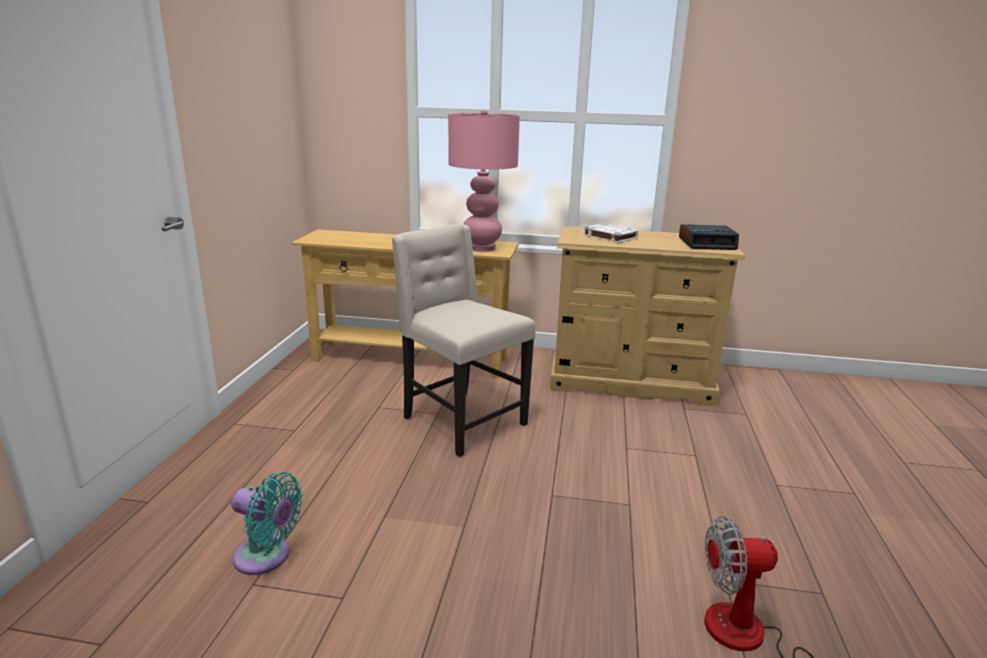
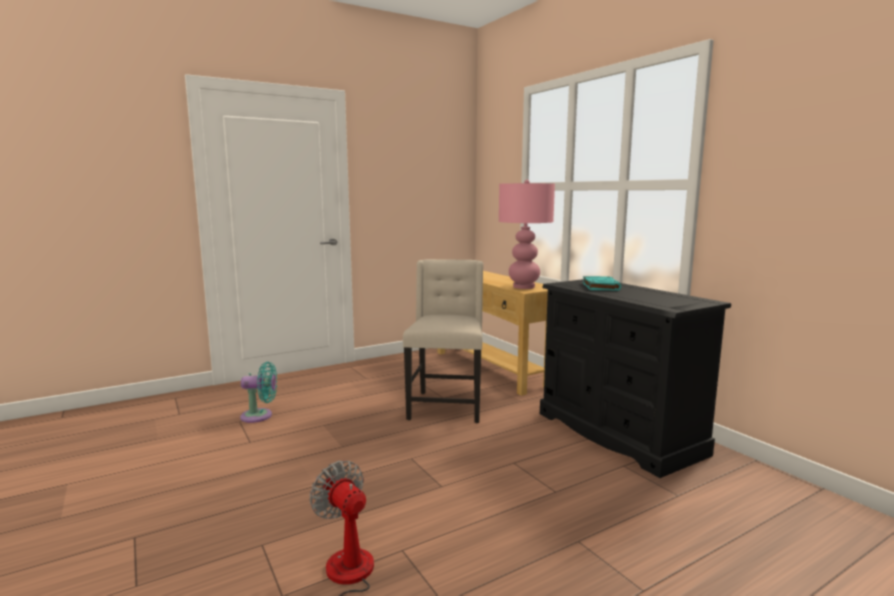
camera: 50 degrees right, 10 degrees down
(267, 557) = (260, 416): turquoise fan -> turquoise fan turned 75 degrees counterclockwise
(609, 237) = (600, 286): white book -> turquoise book
(630, 381) = (618, 433): beige dresser -> black dresser
(707, 244) = (672, 302): alarm clock -> none

